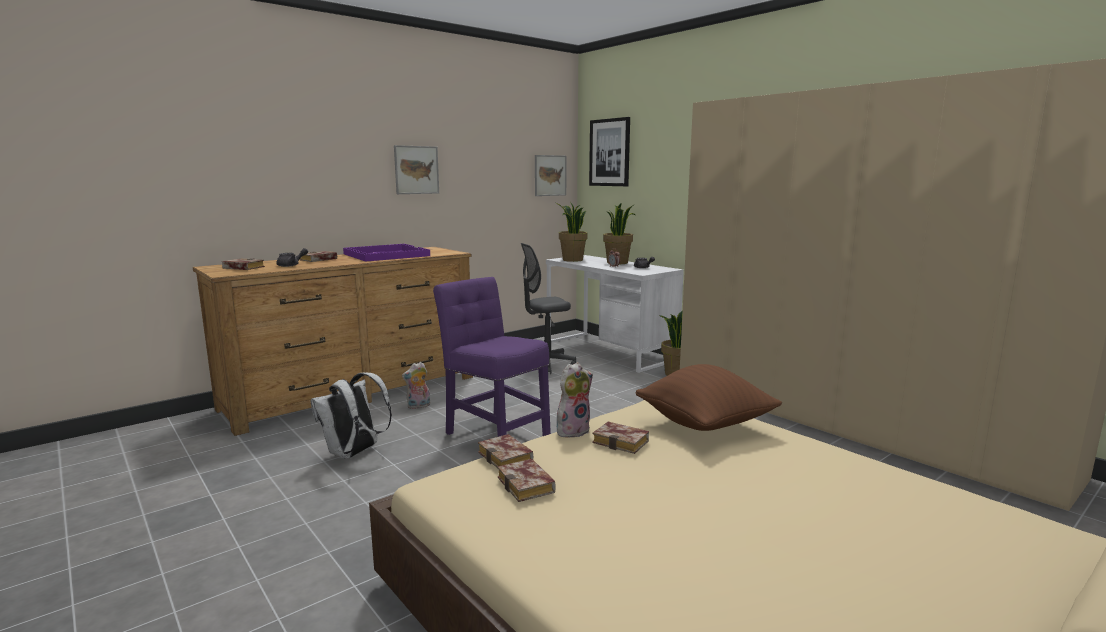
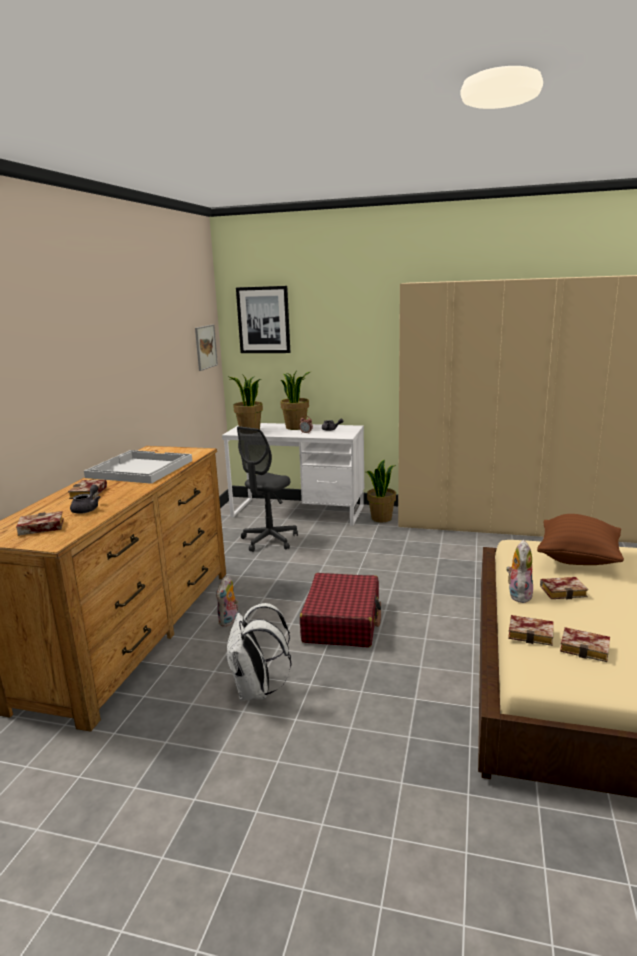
camera: 35 degrees left, 5 degrees up
(385, 255) = (139, 469): purple tray -> white tray
(416, 170) = (120, 363): picture -> none
(494, 434) = (342, 621): purple chair -> red suitcase

